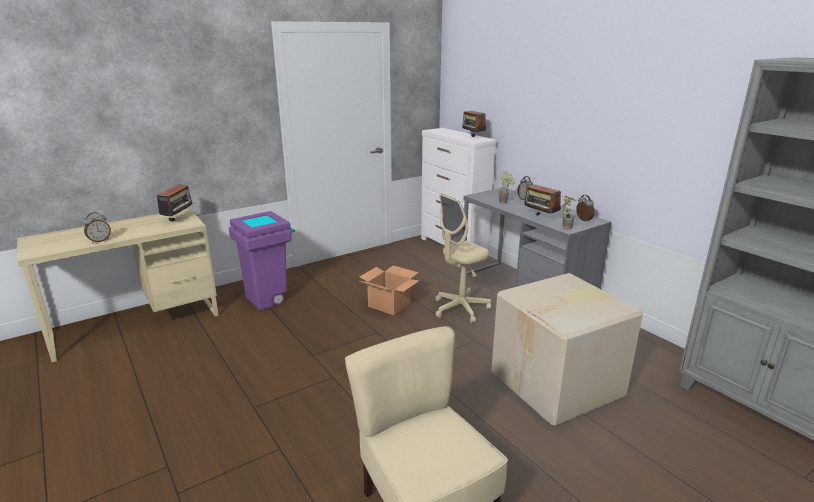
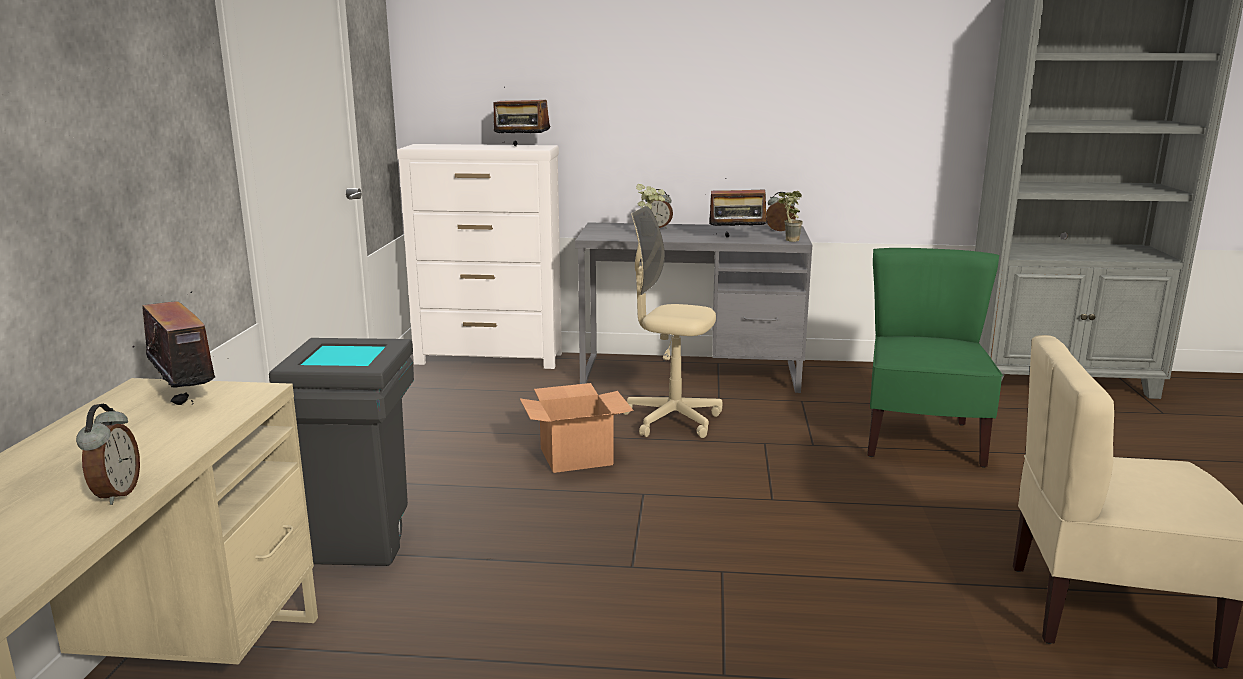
camera: 50 degrees left, 5 degrees down
(270, 299) = (362, 543): purple trash can -> grey trash can
(460, 309) = (672, 420): beige office chair -> beige office chair turned 105 degrees clockwise
(558, 384) = (921, 440): cardboard box -> green chair

